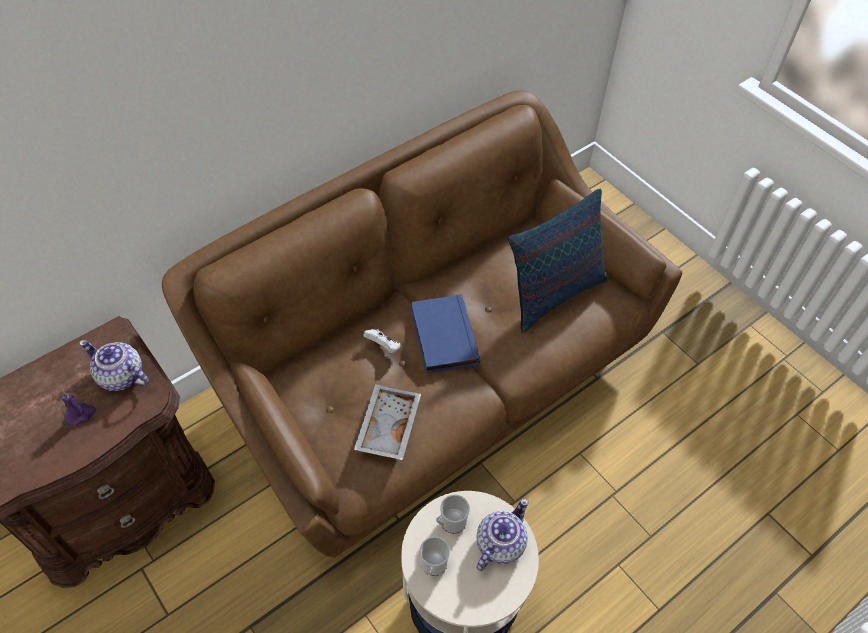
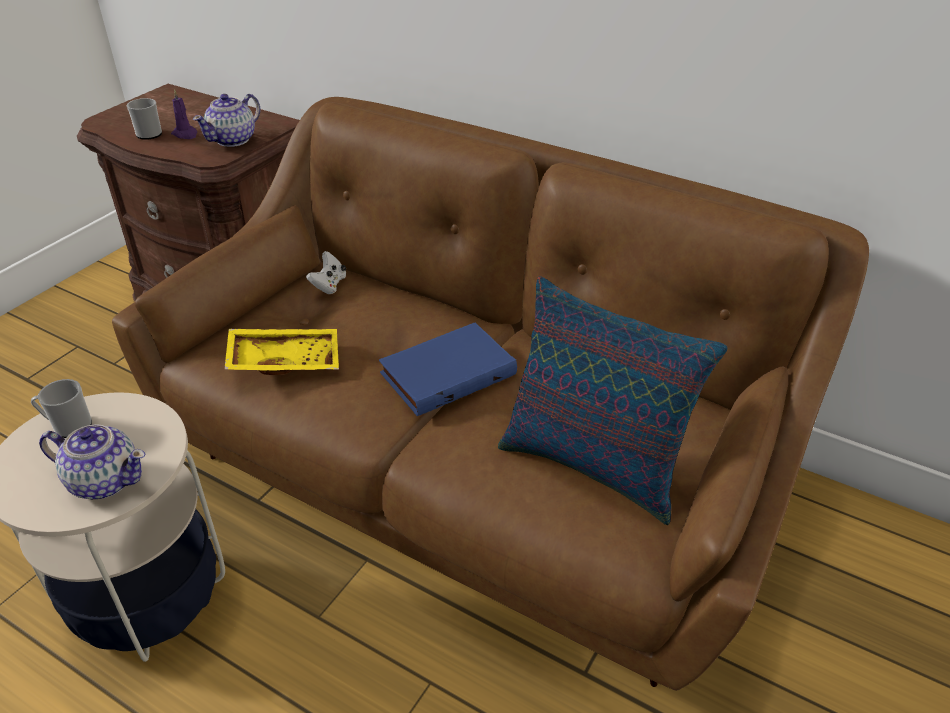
camera: 70 degrees right, 15 degrees down
(121, 376) = (233, 139): teapot -> teapot turned 150 degrees counterclockwise
(383, 347) = (403, 329): white game controller -> white game controller (329, 285)
(387, 426) = (285, 360): grey tray -> yellow tray
(450, 523) = (133, 426): mug -> mug (147, 133)

